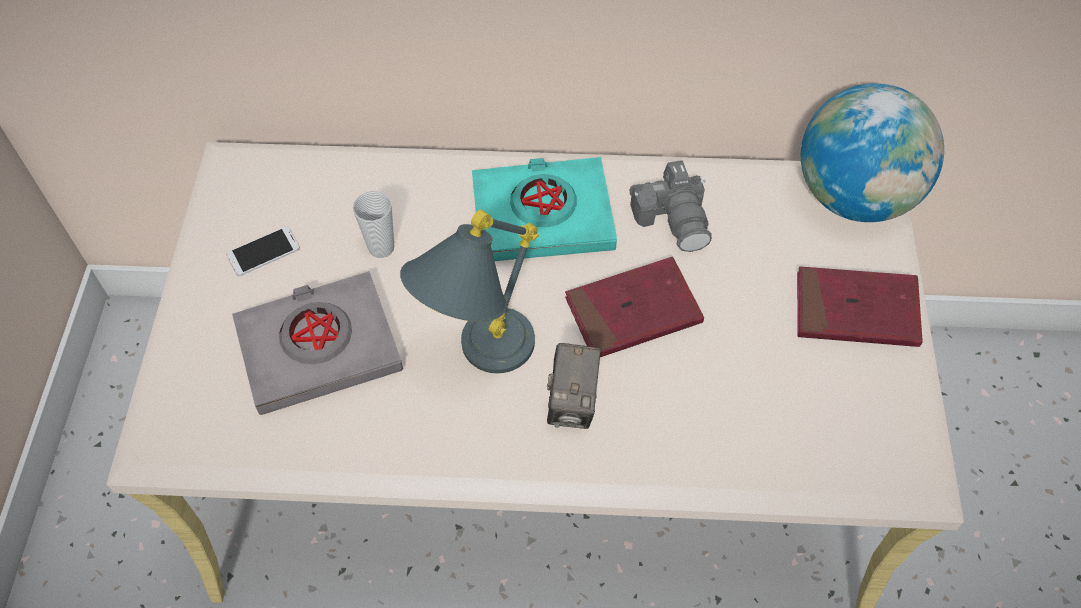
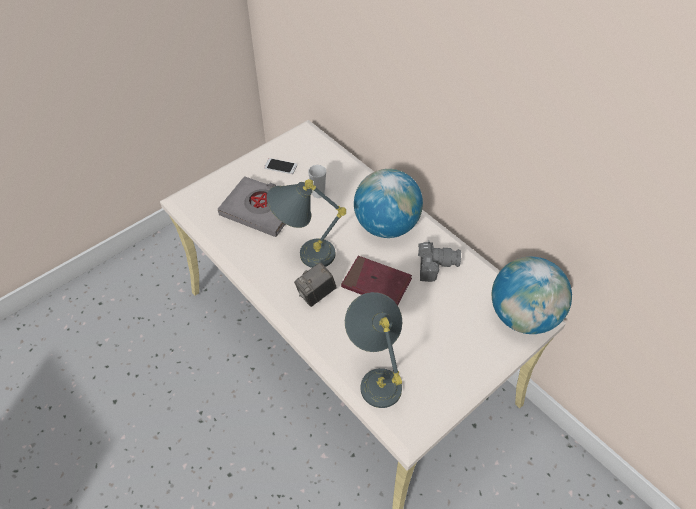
camera: 45 degrees right, 5 degrees down
(542, 216) = (386, 226): turquoise book -> globe
(674, 219) = (434, 265): camera -> camera turned 120 degrees counterclockwise
(789, 441) = (375, 375): none -> grey table lamp
(856, 311) = (464, 356): red book -> none

